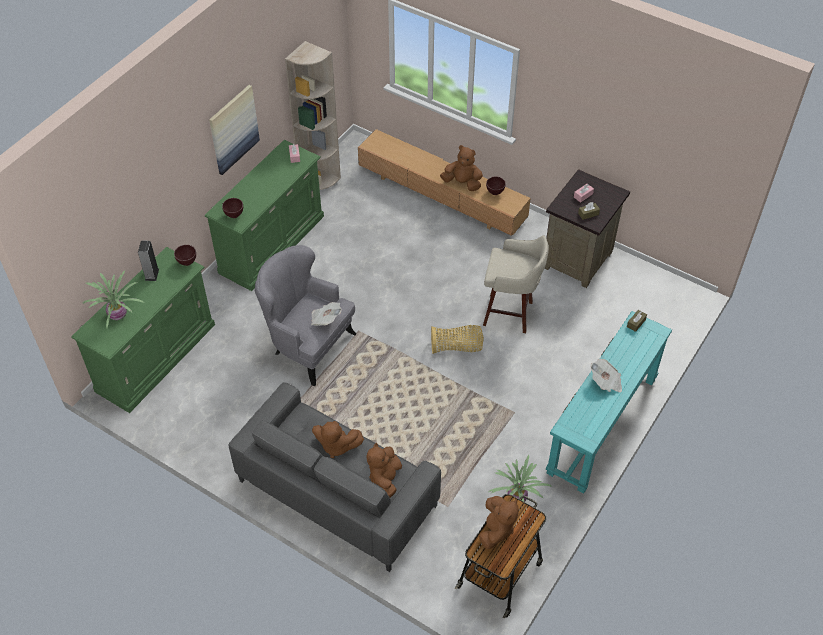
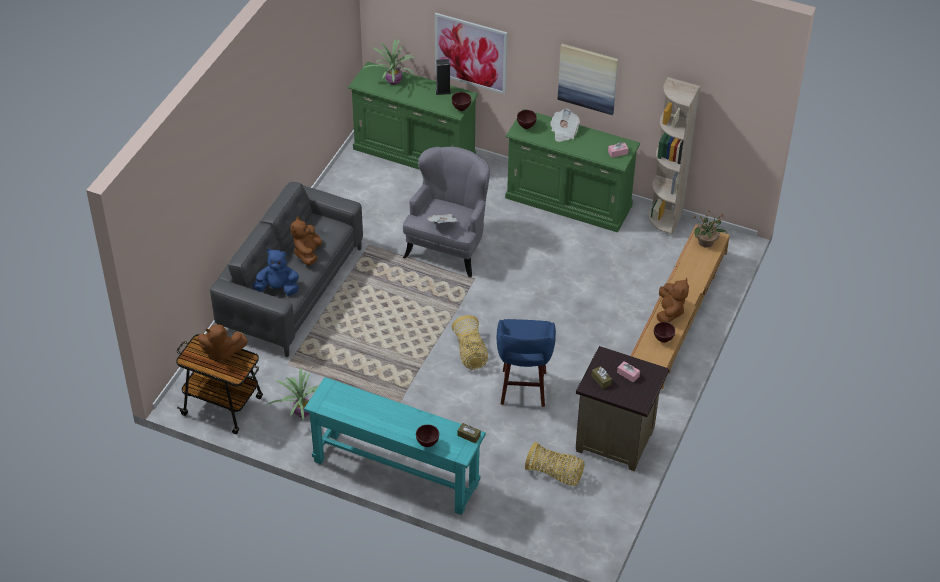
camera: 80 degrees right, 5 degrees down
(146, 217) = (471, 53): none -> picture
(382, 145) = (706, 242): none -> potted plant
(385, 479) = (277, 288): brown plush toy -> blue plush toy
(510, 314) = (523, 390): beige stool -> blue stool
(606, 382) = (388, 414): newspaper -> newspaper (563, 132)
(611, 306) = (555, 474): none -> basket
(645, 355) = (427, 444): none -> brown bowl

